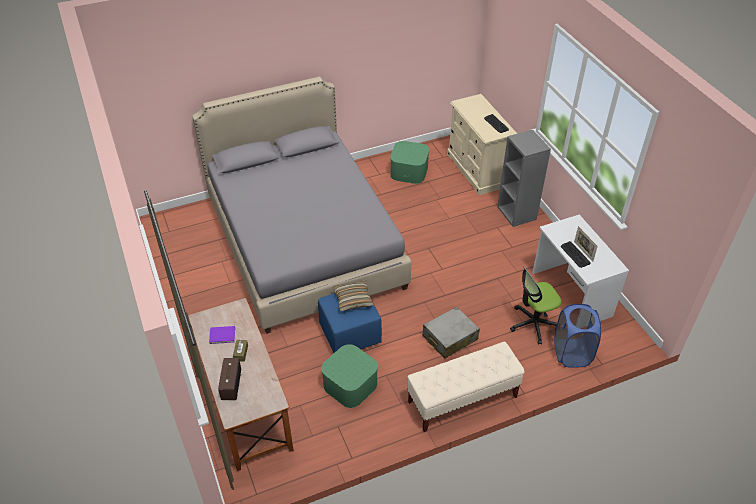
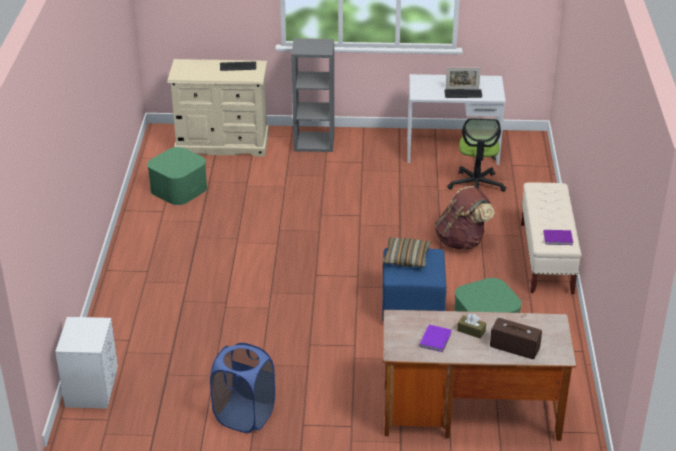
camera: 65 degrees left, 10 degrees down
(193, 214) = (93, 389): none -> white nightstand
(304, 242) = (235, 302): grey bed -> none
(433, 385) = (558, 239): none -> purple book
(449, 338) = (462, 241): grey suitcase -> brown backpack
(571, 353) = (526, 177): blue laundry basket -> blue laundry basket (244, 416)

